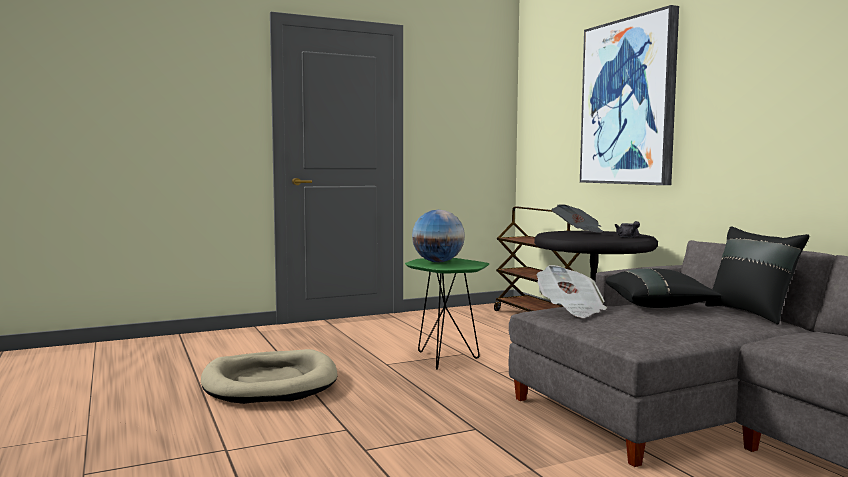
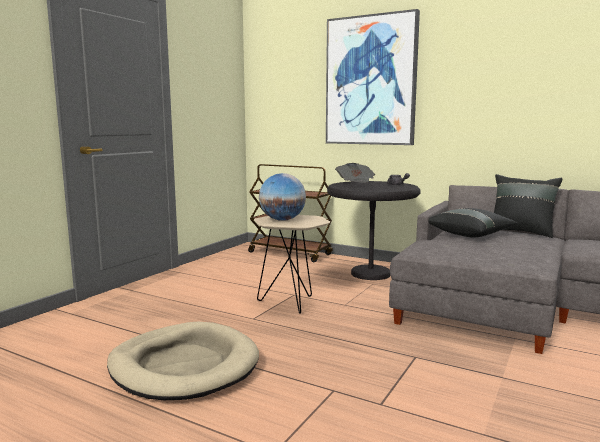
camera: 35 degrees left, 5 degrees up
(446, 360) = (291, 303): green side table -> beige side table
(570, 310) = (440, 247): newspaper -> none

